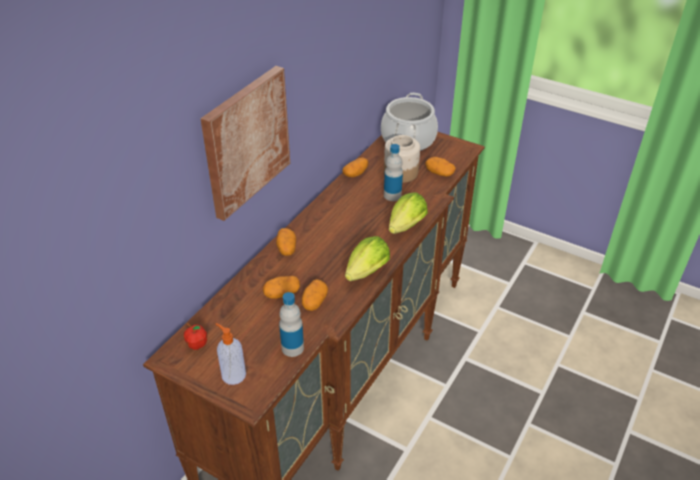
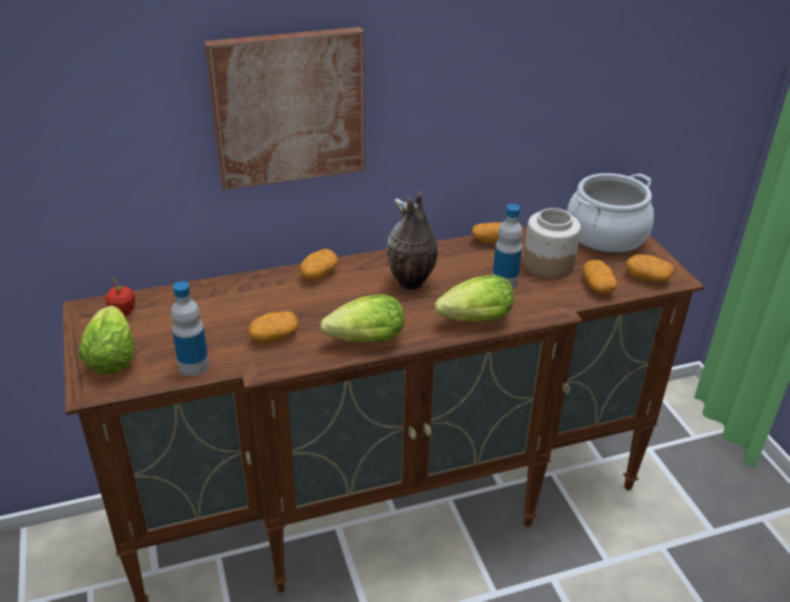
camera: 40 degrees right, 5 degrees down
(233, 374) = (112, 355): soap dispenser -> lettuce
(282, 294) = (255, 312): potato -> potato (647, 278)
(346, 225) = (410, 284): none -> vase

